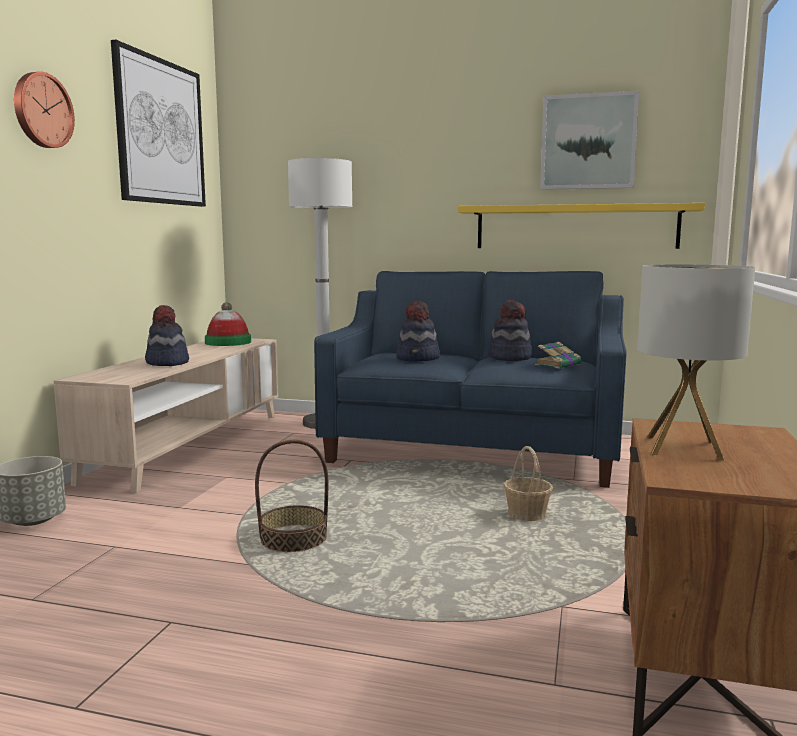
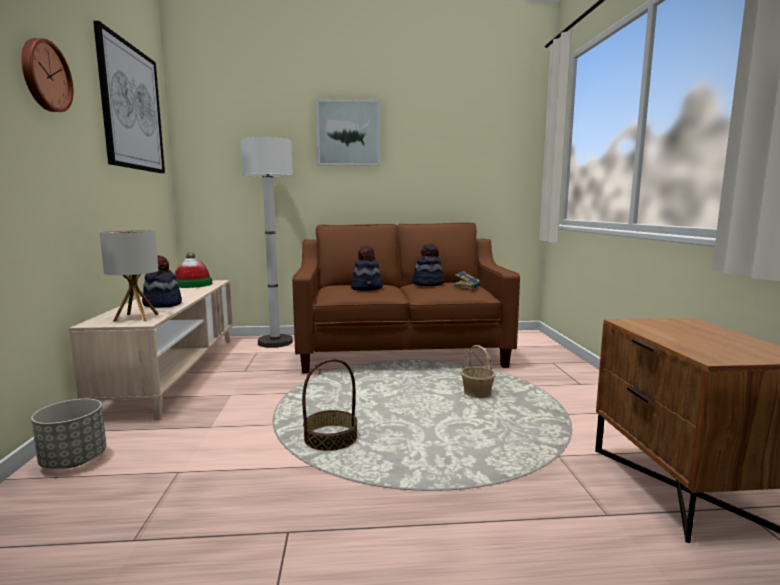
camera: 20 degrees left, 0 degrees up
(474, 449) = (400, 350): blue sofa -> brown sofa
(575, 227) = (451, 193): yellow shelf -> none
(588, 142) = (458, 135): picture -> picture (348, 133)
(683, 448) = (673, 336): table lamp -> table lamp (136, 317)

